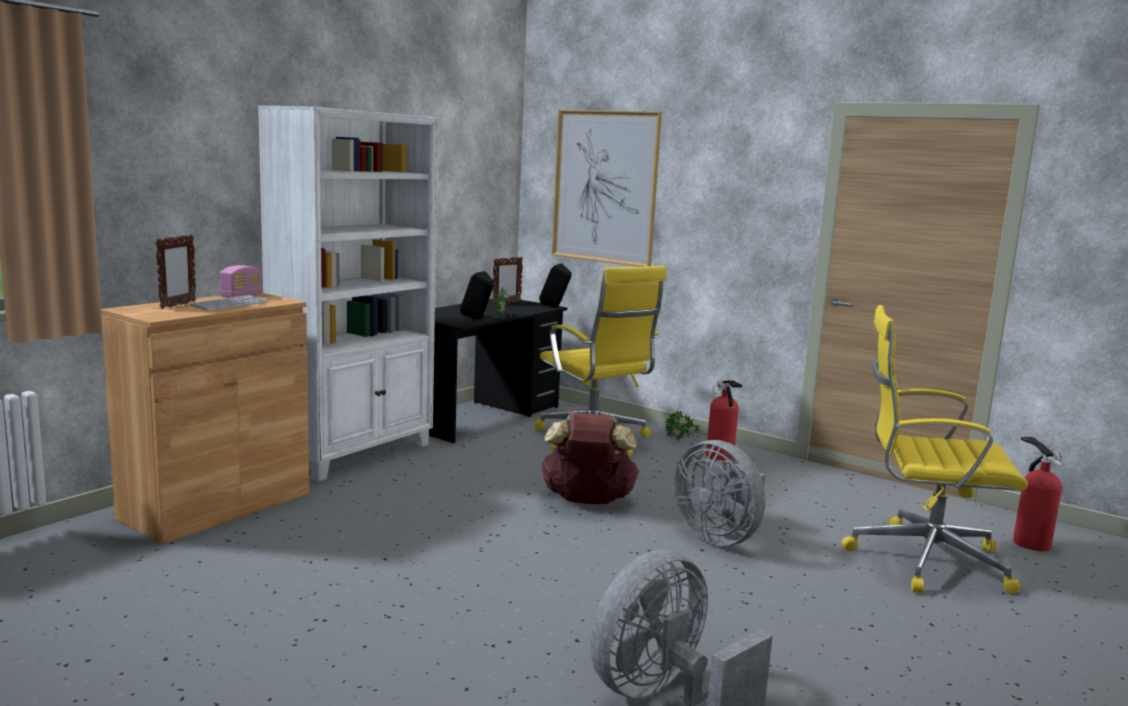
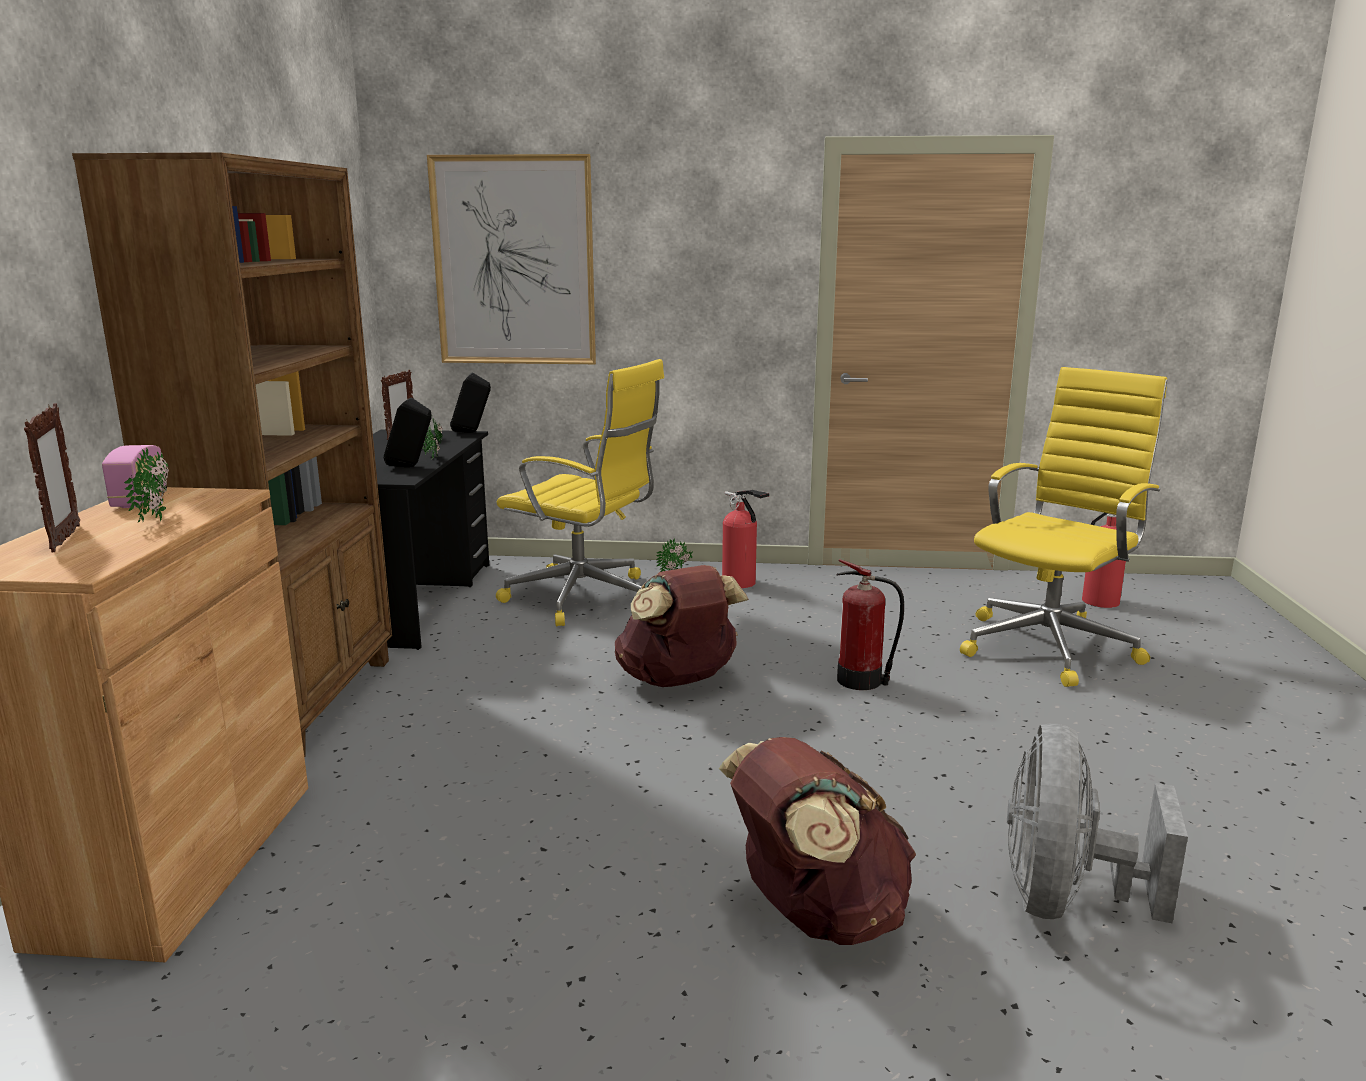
camera: 30 degrees left, 5 degrees up
(230, 304) = (158, 518): keyboard -> potted plant
(355, 454) = (299, 704): white bookcase -> brown bookcase
(488, 642) = (815, 914): none -> brown backpack
(719, 537) = (862, 681): grey fan -> fire extinguisher
(922, 559) = (1050, 646): yellow office chair -> yellow office chair turned 150 degrees clockwise

